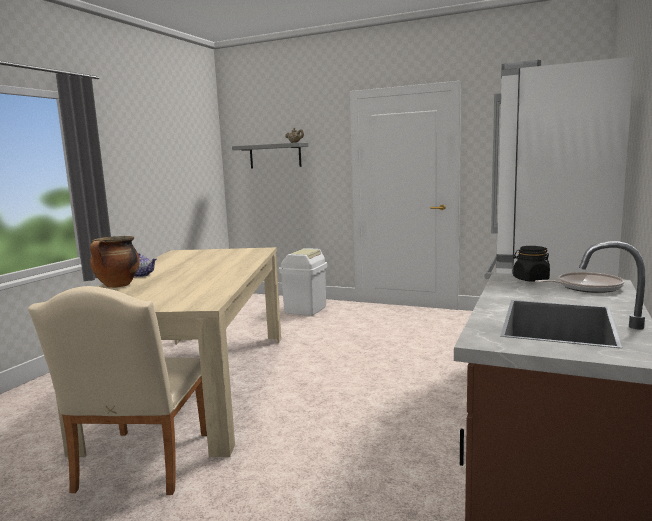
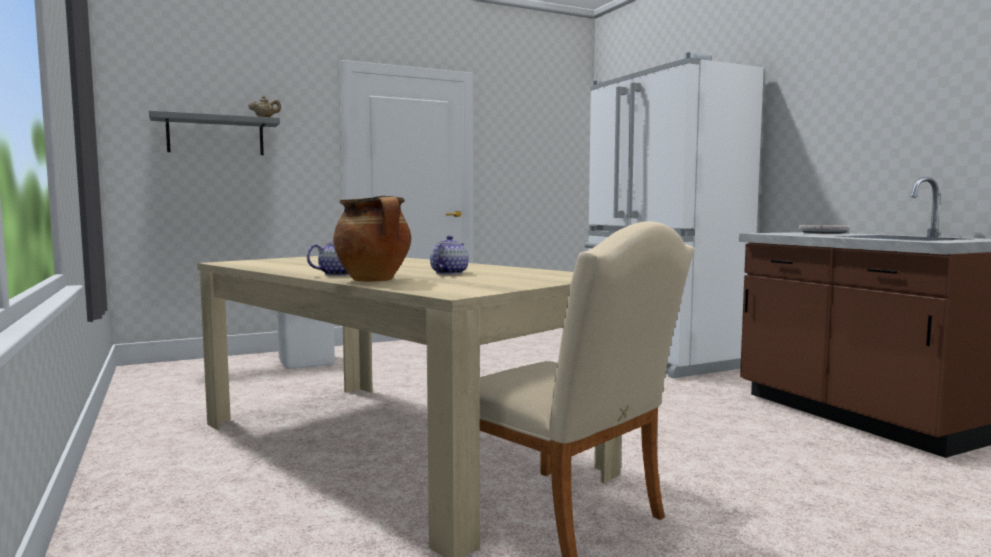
camera: 50 degrees left, 5 degrees down
(176, 284) = (449, 273): none -> teapot
(530, 279) = (779, 233): black jar -> none

